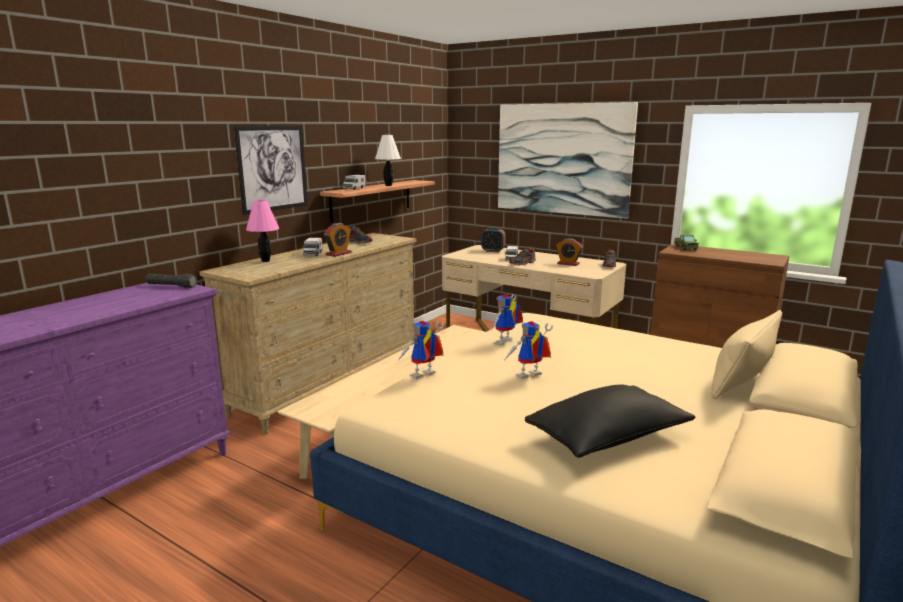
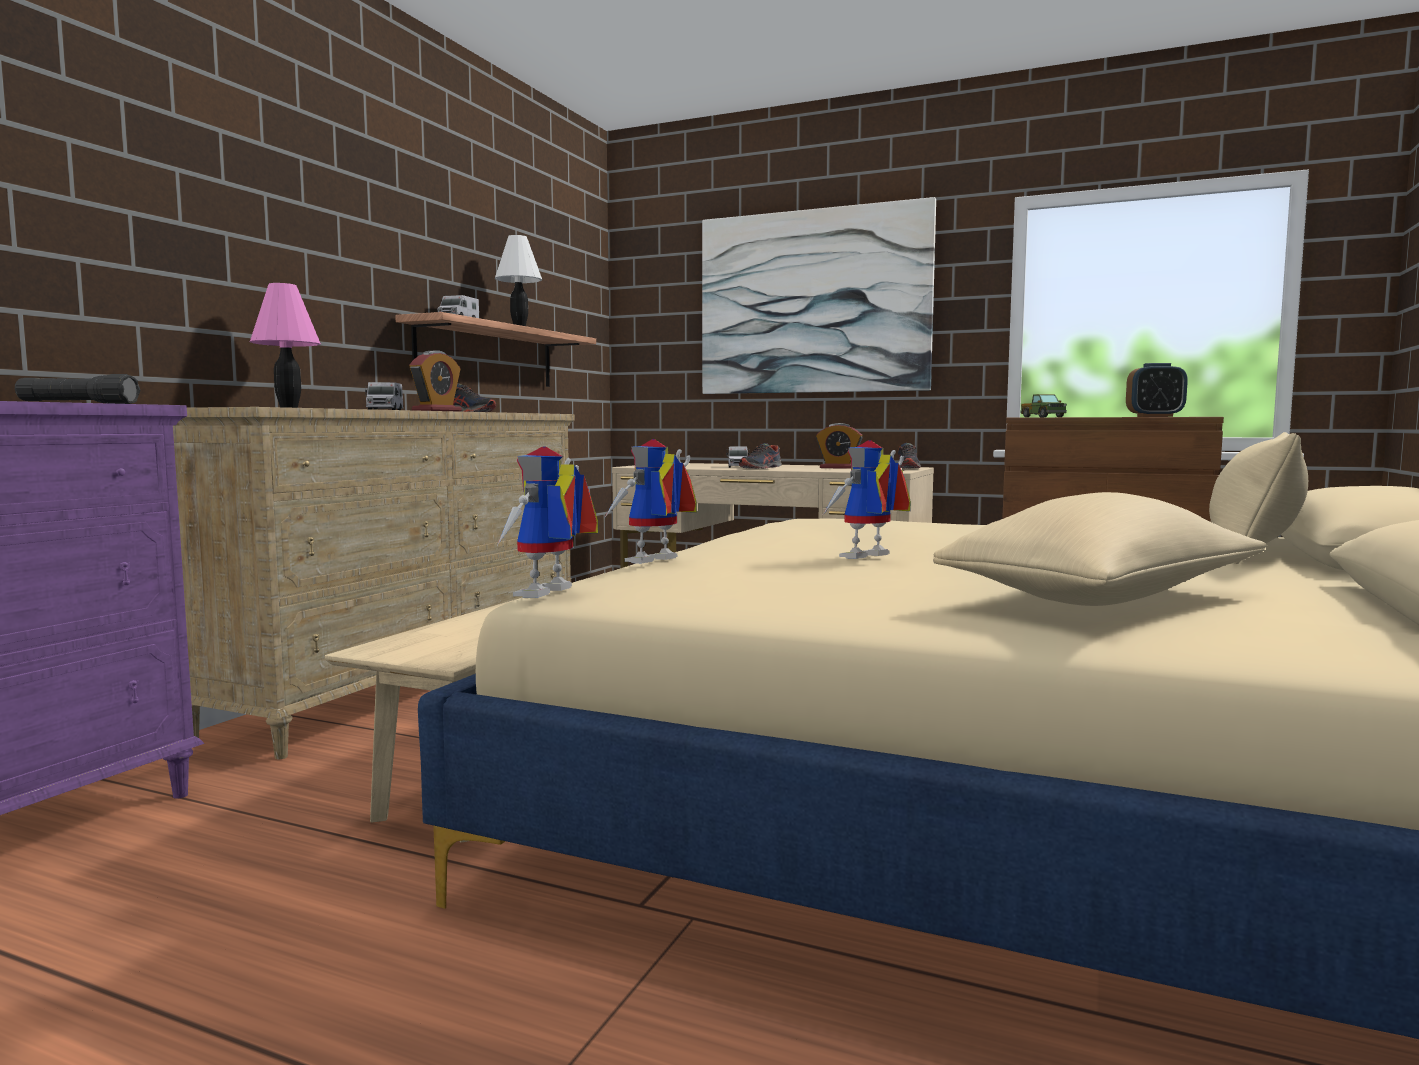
camera: 10 degrees left, 10 degrees down
(272, 168) = (307, 244): picture -> none
(493, 251) = (699, 464): alarm clock -> alarm clock (1154, 416)
(505, 343) = (788, 534): toy robot -> toy robot (549, 594)
(608, 439) = (1103, 601): black pillow -> beige pillow

